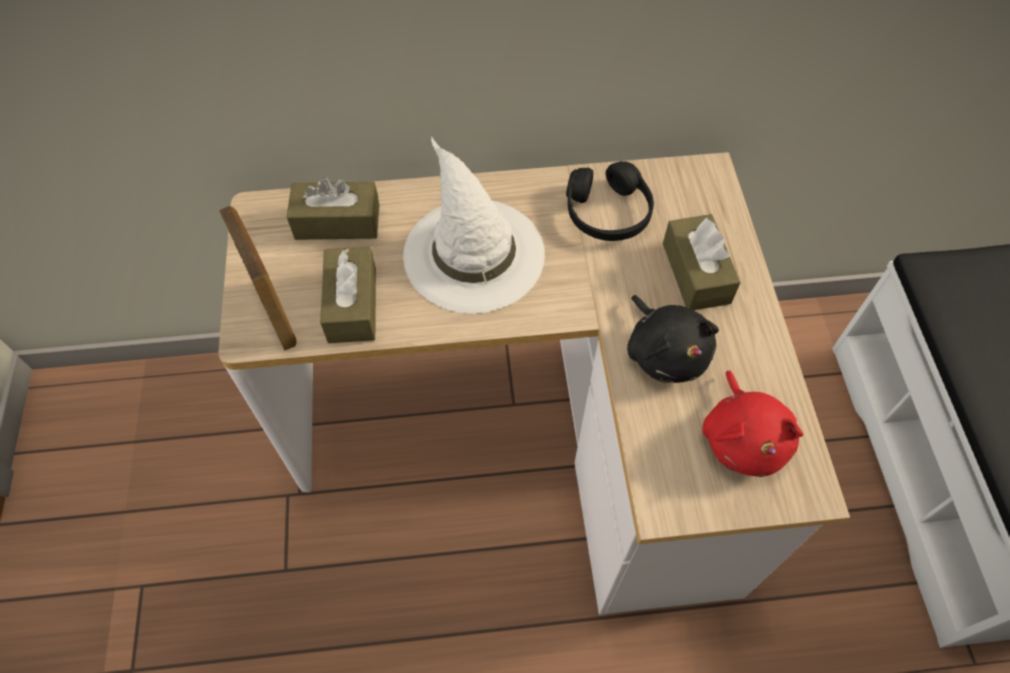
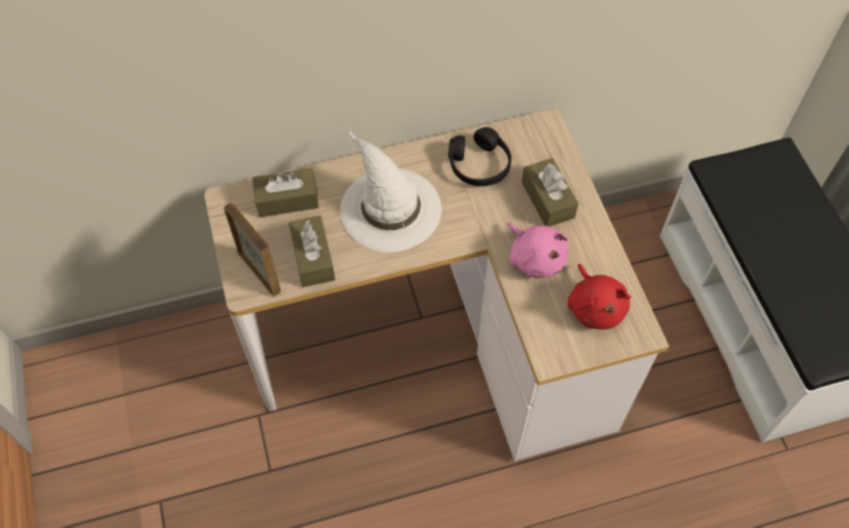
camera: 10 degrees left, 0 degrees up
(665, 352) = (535, 258): black plush toy -> pink plush toy

